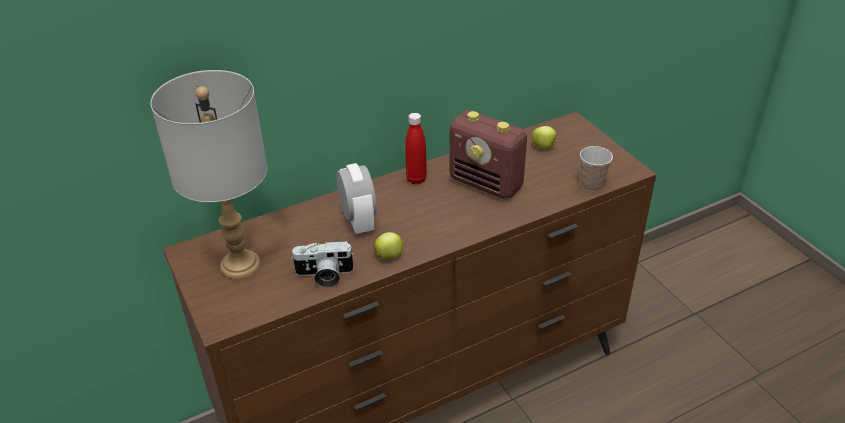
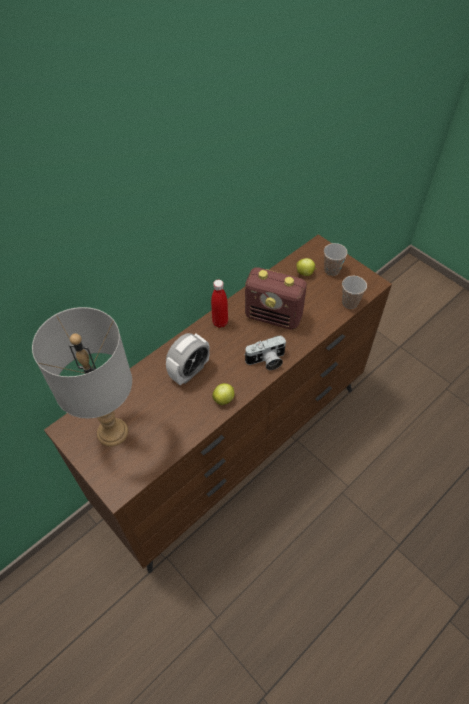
camera: 15 degrees left, 15 degrees up
(324, 276) = (181, 428): camera -> camera (266, 361)
(358, 221) = (189, 371): alarm clock -> alarm clock turned 75 degrees clockwise
(580, 149) = (332, 270): none -> cup

